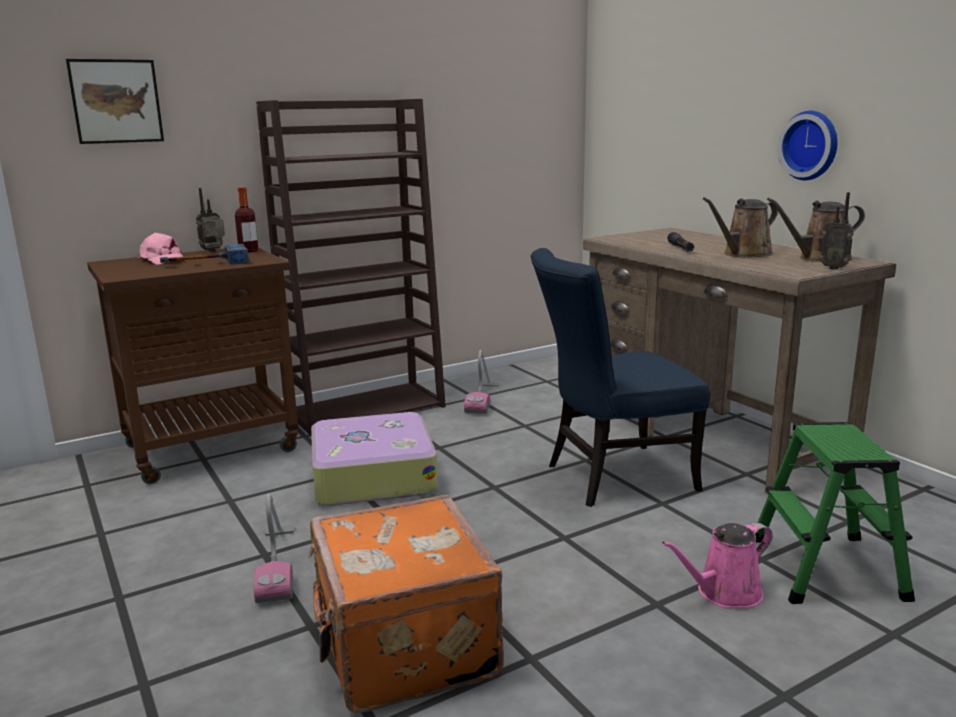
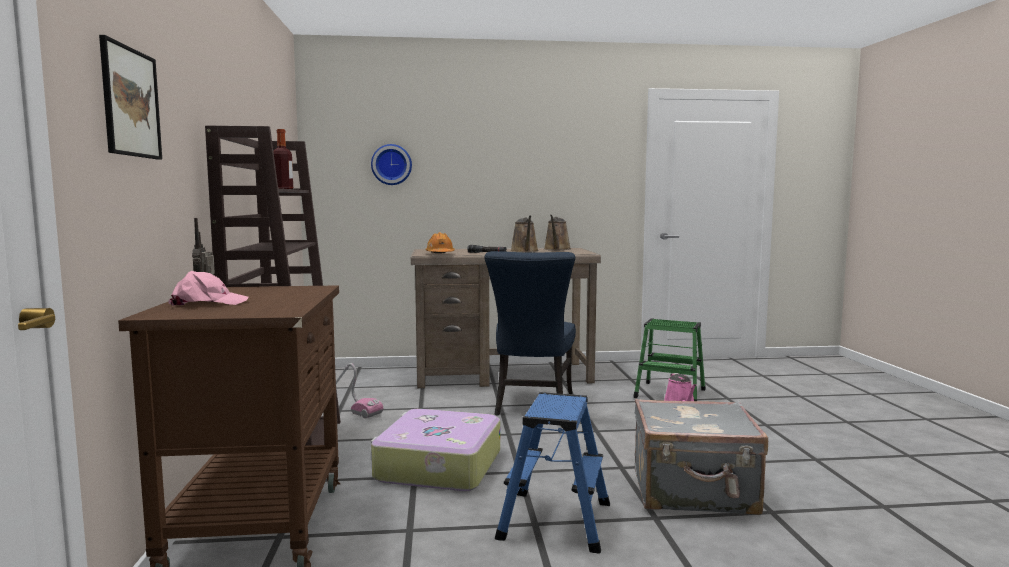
camera: 65 degrees left, 10 degrees down
(204, 264) = (282, 296): hammer -> none
(248, 251) = (243, 288): bottle -> bottle (283, 189)
(277, 564) = (555, 520): vacuum cleaner -> blue step ladder
(402, 646) = (694, 493): orange suitcase -> grey suitcase
(622, 240) = (440, 254): none -> orange hard hat
(811, 145) = (518, 189): wall clock -> wall clock (391, 164)
(833, 268) = (581, 250): radio -> none

